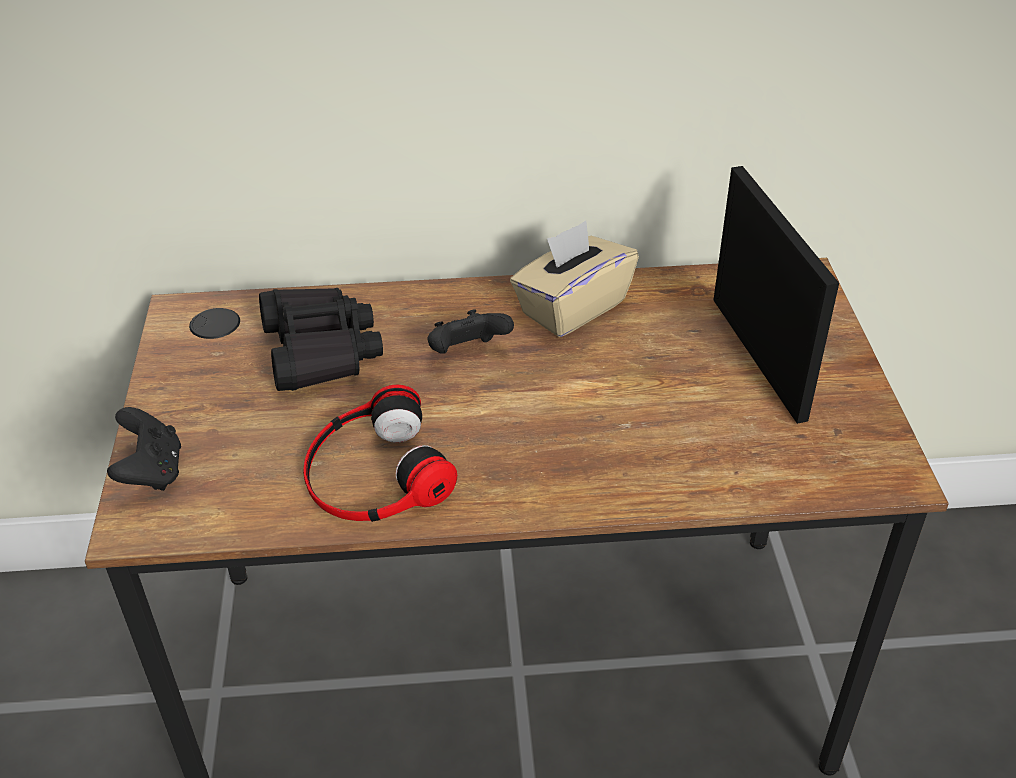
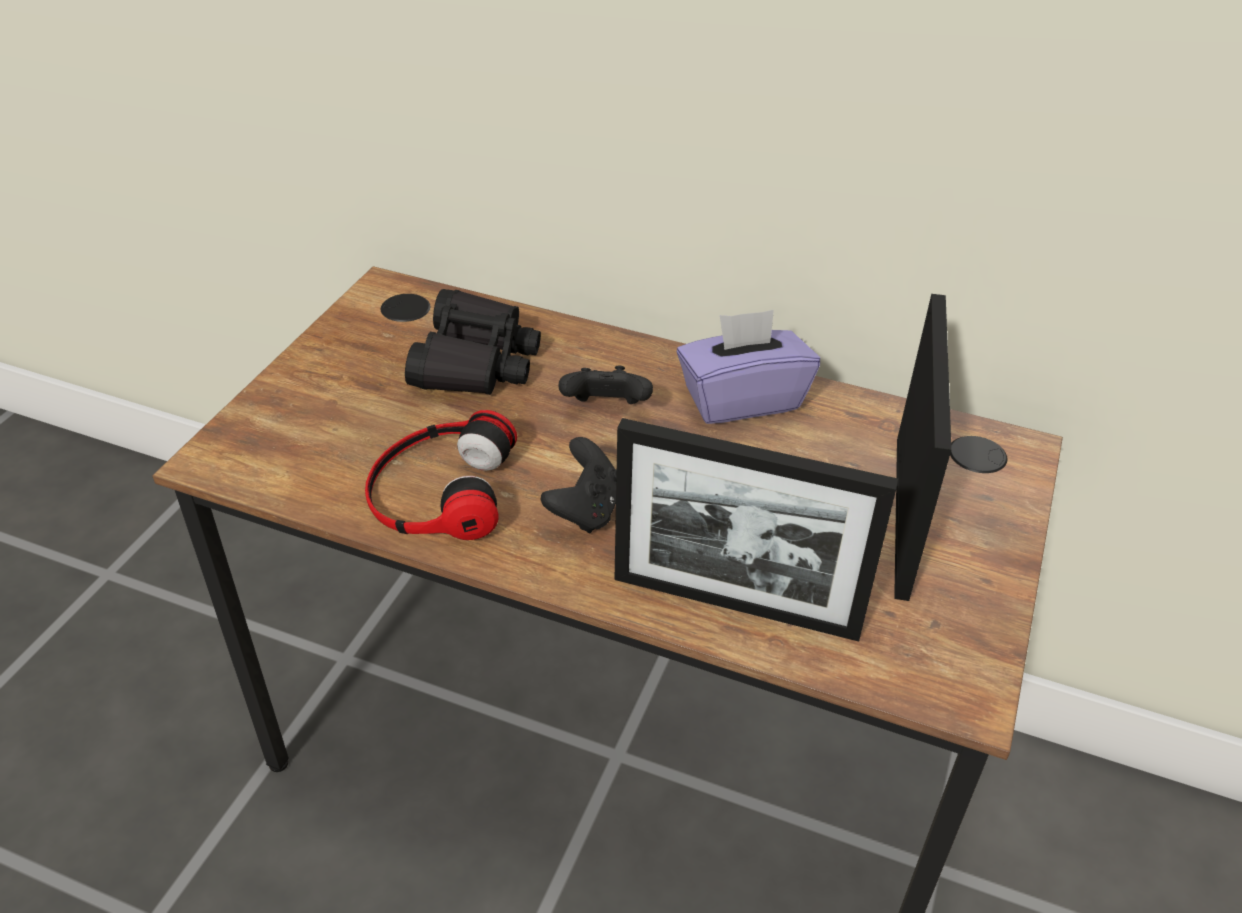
camera: 25 degrees right, 0 degrees up
(152, 472) = (258, 419): black game controller -> black game controller (585, 510)
(572, 307) = (741, 399): beige tissue box -> purple tissue box
(686, 473) = (735, 604): none -> picture frame

